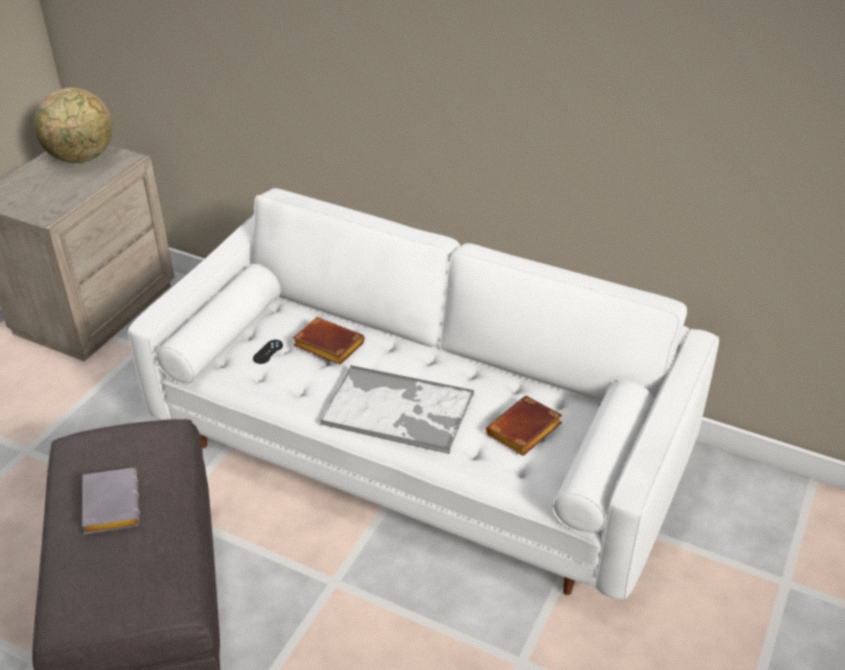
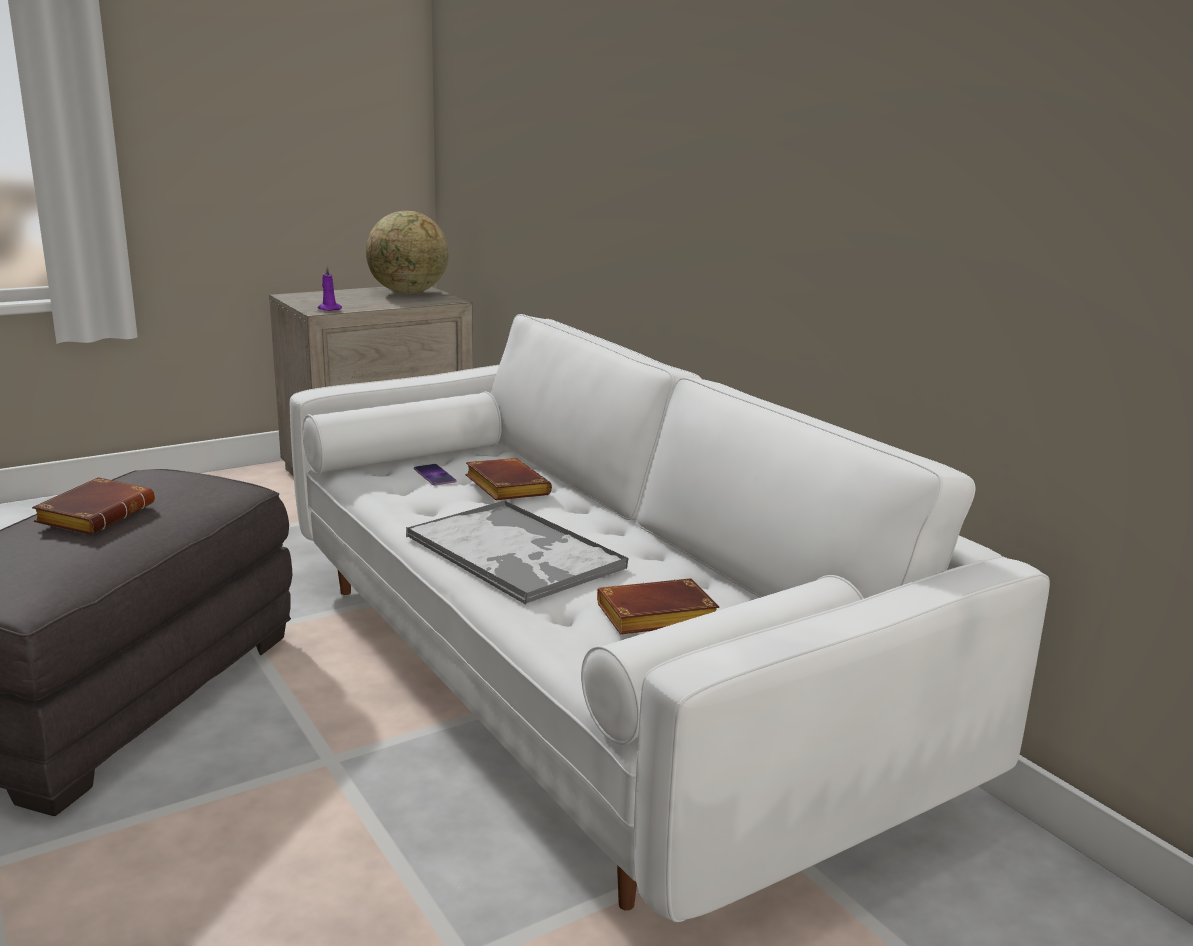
camera: 30 degrees right, 20 degrees down
(51, 211) = (328, 309): none -> purple candle
(109, 504) = (96, 514): grey book -> brown book
(268, 352) = (434, 475): black game controller -> phone

